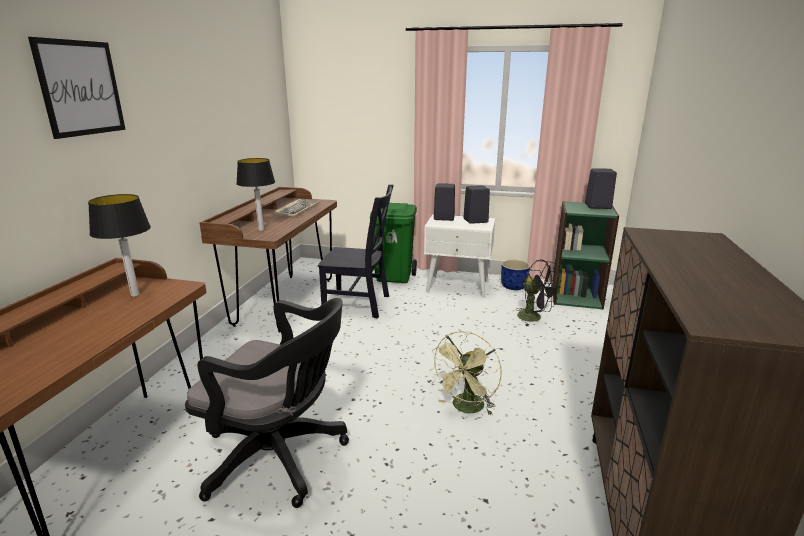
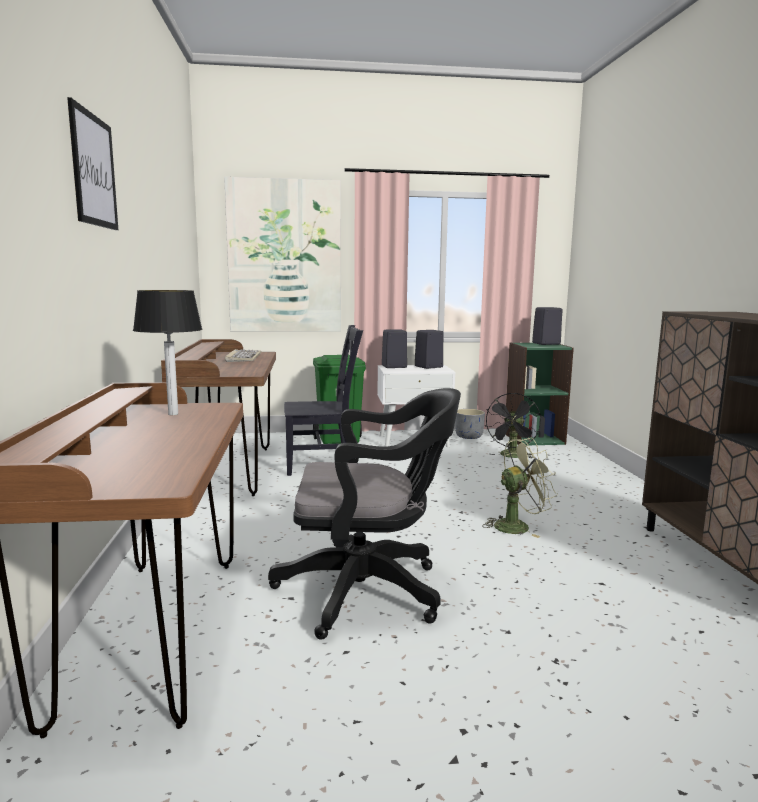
camera: 20 degrees left, 10 degrees down
(261, 230) = (230, 371): table lamp -> none
(357, 112) = (284, 257): none -> picture
(466, 408) = (517, 526): green fan -> green fan turned 120 degrees counterclockwise
(514, 286) = (469, 436): blue planter -> grey planter
(534, 318) = (512, 456): black fan -> black fan turned 90 degrees clockwise

